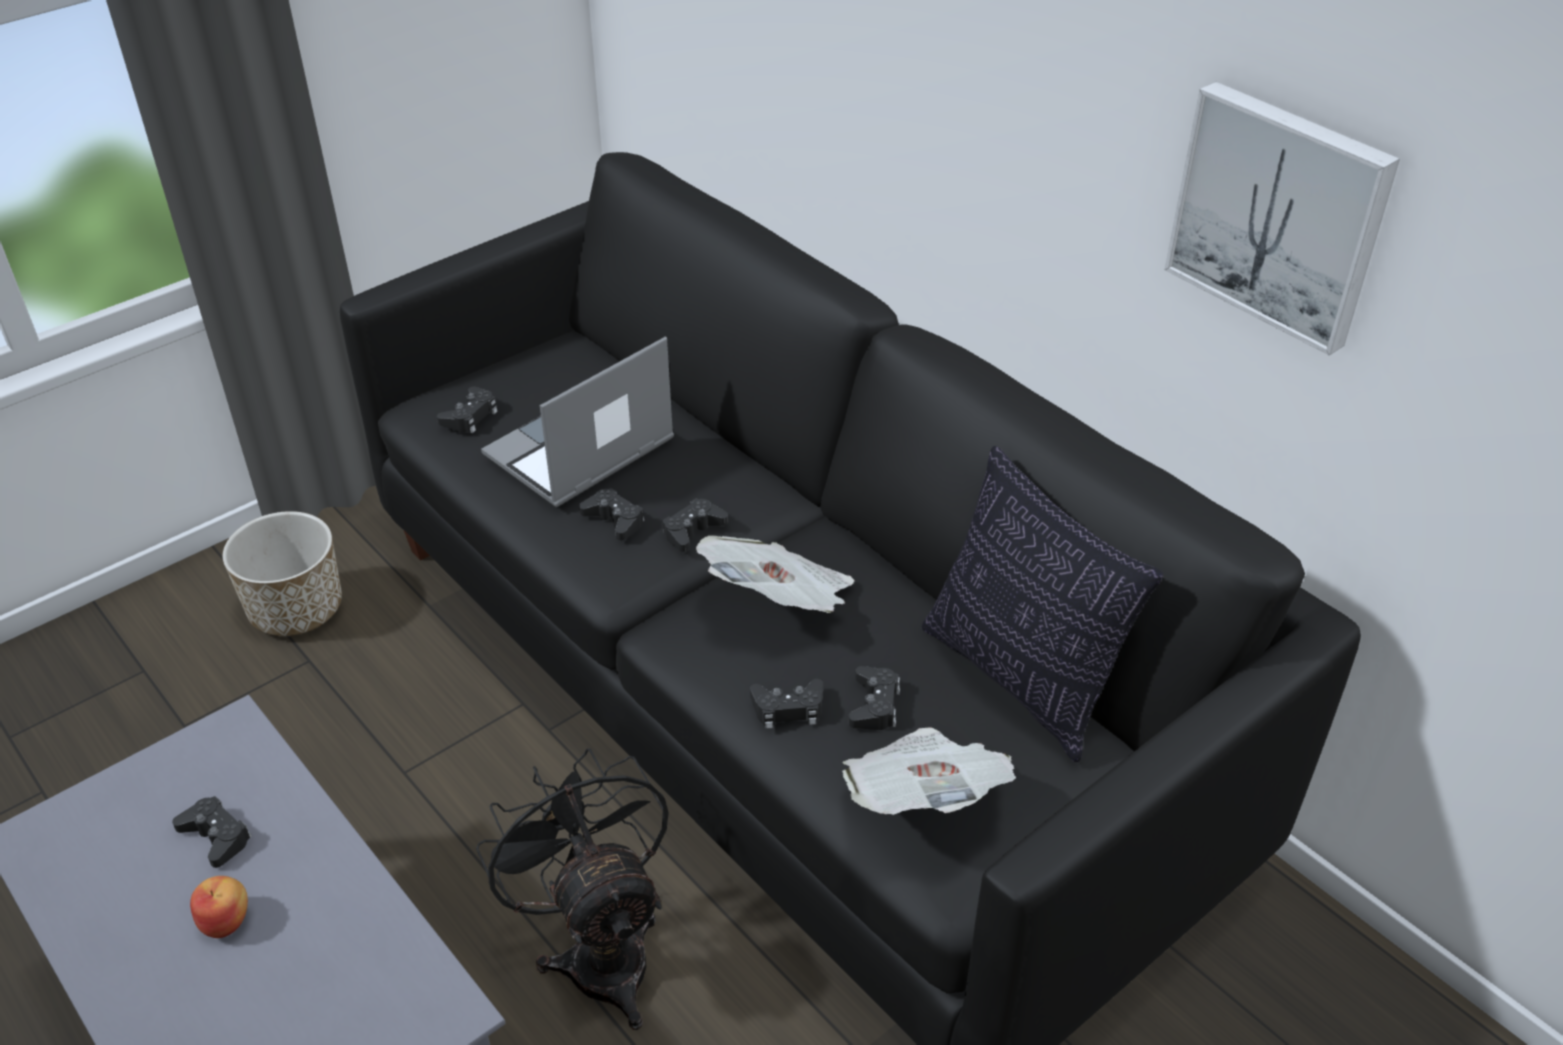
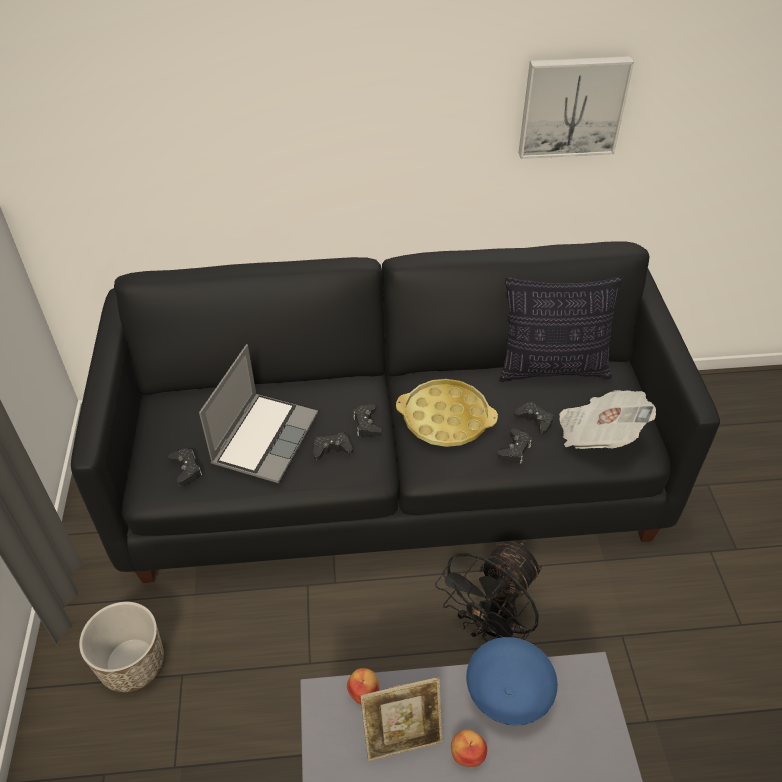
camera: 55 degrees left, 5 degrees up
(216, 836) = (402, 737): black game controller -> picture frame
(263, 765) = (364, 692): none -> apple
(349, 926) = (508, 695): none -> blue bowl
(579, 451) = (264, 438): laptop -> laptop turned 150 degrees counterclockwise
(600, 951) = (489, 629): black fan -> black fan turned 60 degrees counterclockwise
(780, 602) = (445, 418): newspaper -> yellow tray

